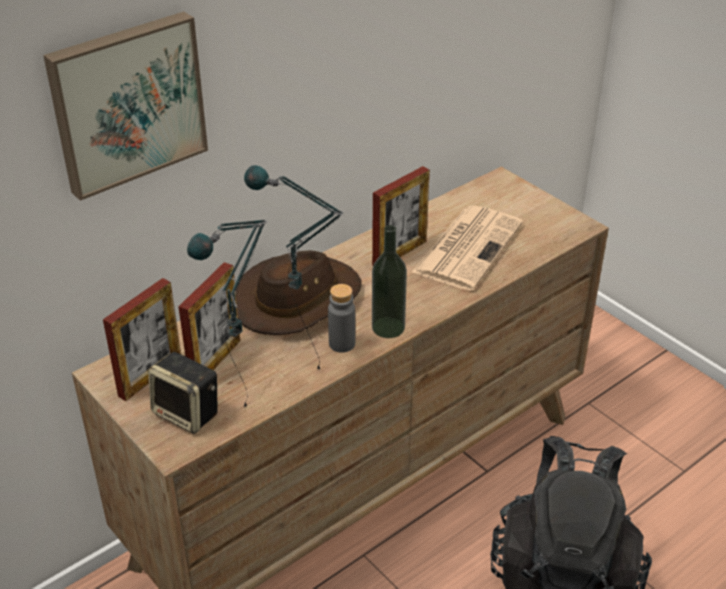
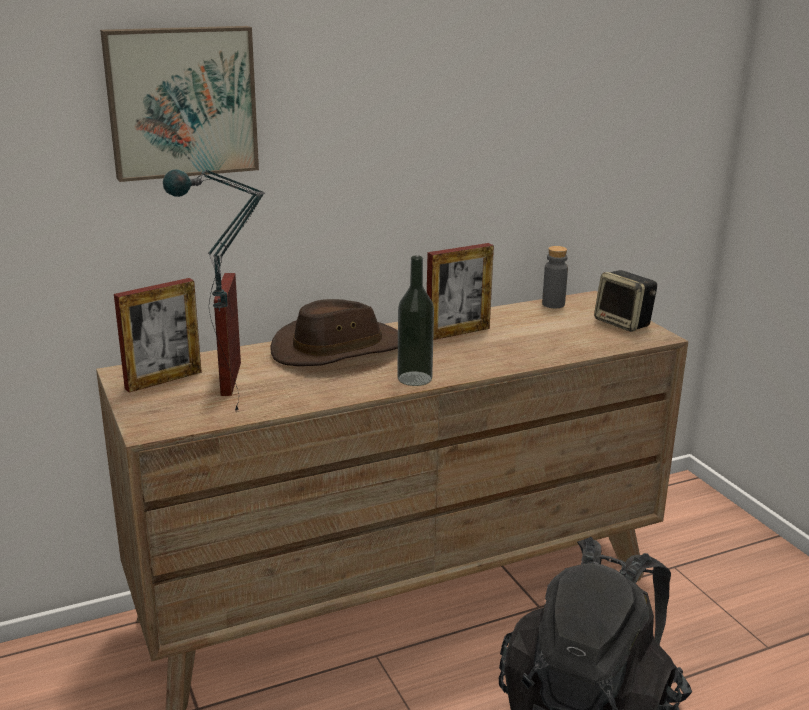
camera: 15 degrees right, 15 degrees down
(188, 413) = (180, 408): speaker -> speaker (624, 323)
(215, 361) = (231, 378): picture frame -> picture frame turned 135 degrees clockwise
(303, 375) = (308, 398): table lamp -> none
(342, 344) = (361, 383): grey bottle -> grey bottle (553, 304)
(468, 247) = (530, 336): newspaper -> none

